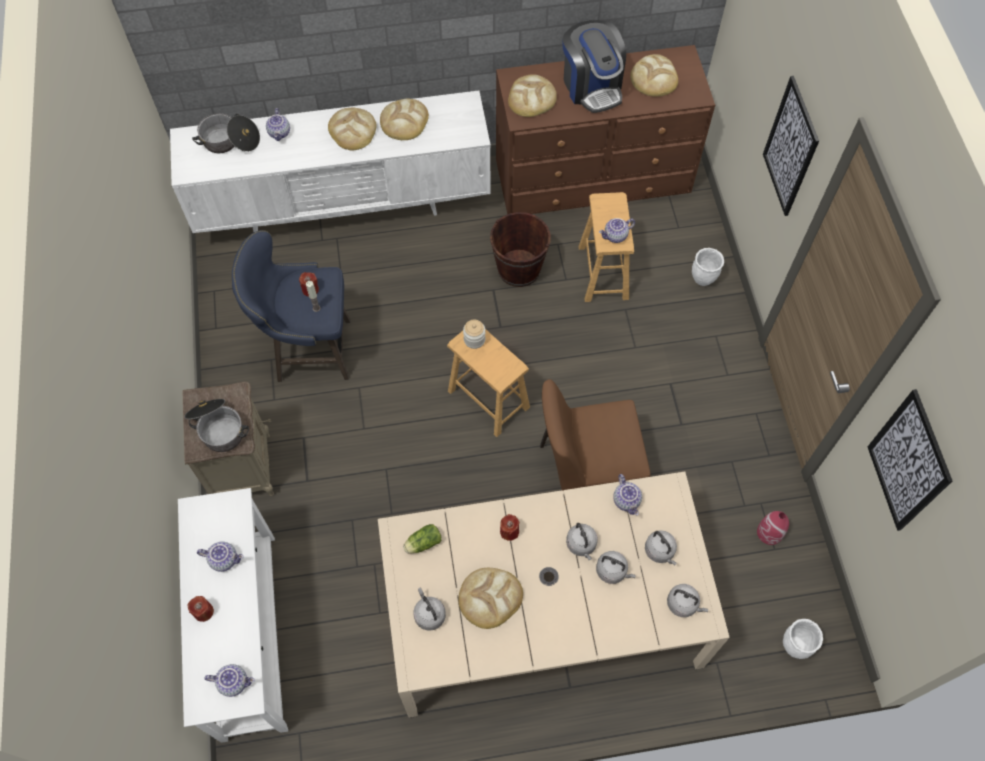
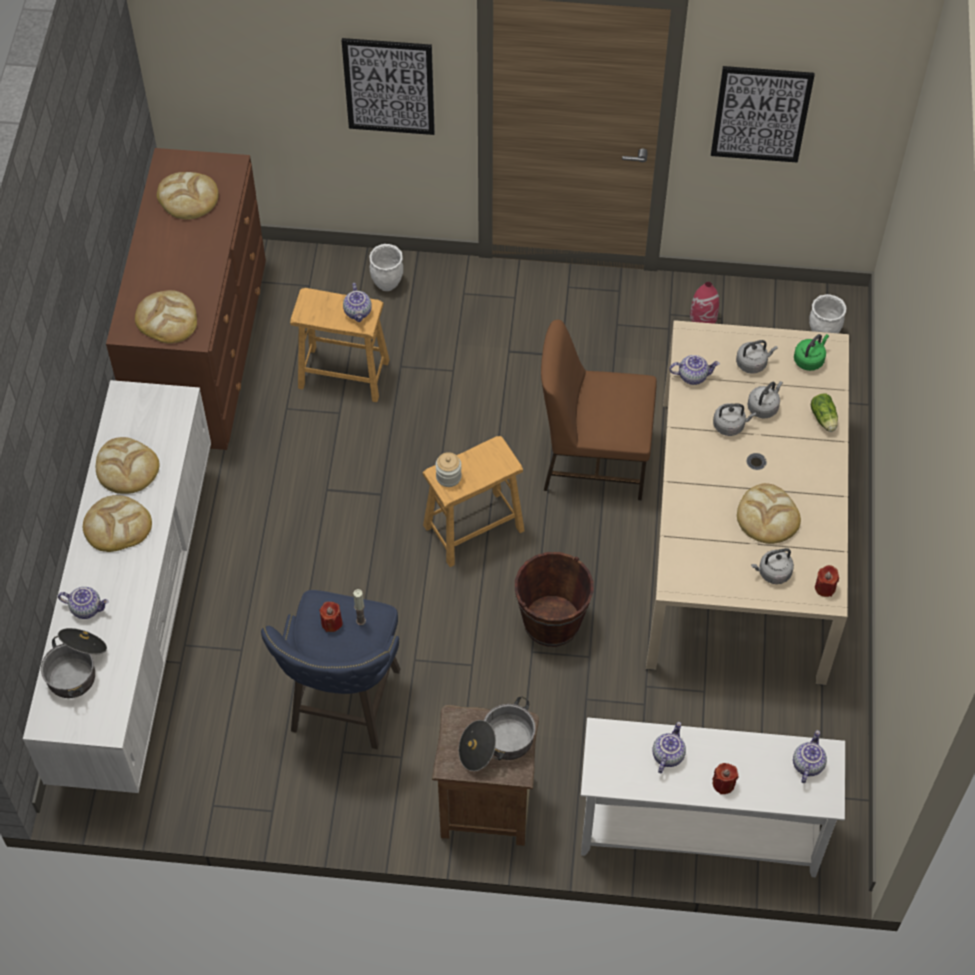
camera: 75 degrees left, 5 degrees down
(422, 543) = (695, 563): lettuce -> lettuce (824, 419)
(509, 531) = (700, 483): red candle -> red candle (825, 587)
(519, 269) = (307, 456): brown bucket -> brown bucket (552, 622)
(586, 473) = (593, 457): brown chair -> brown chair turned 90 degrees clockwise
(592, 86) = (174, 257): coffee machine -> none
(683, 604) = (809, 359): grey kettle -> green kettle

